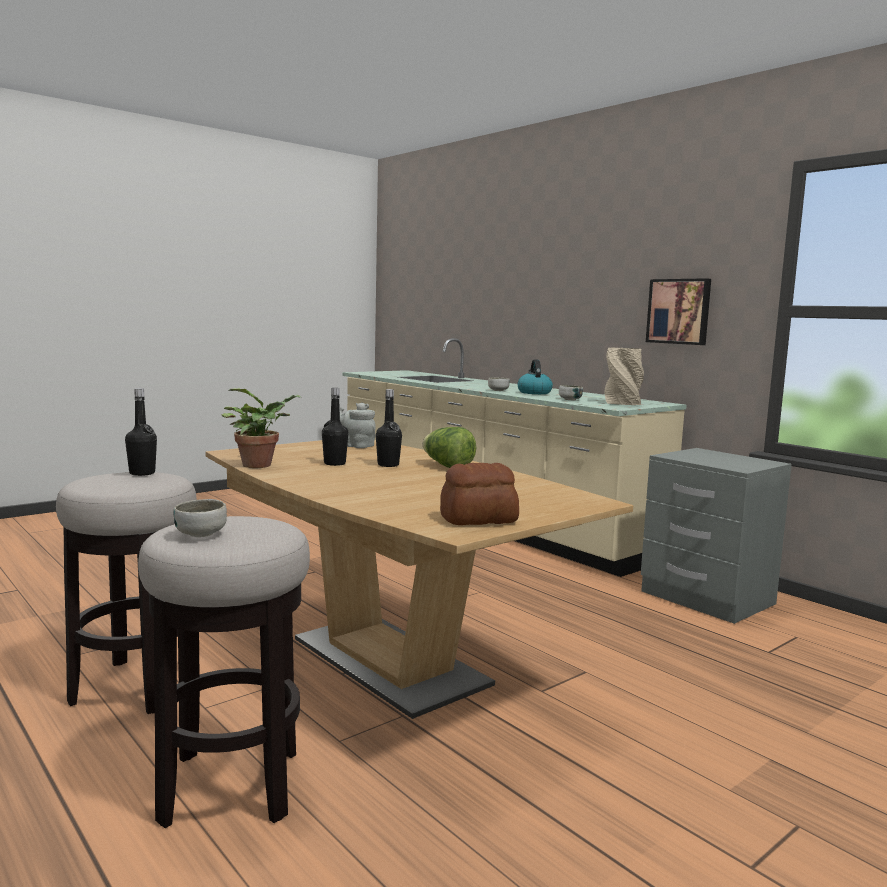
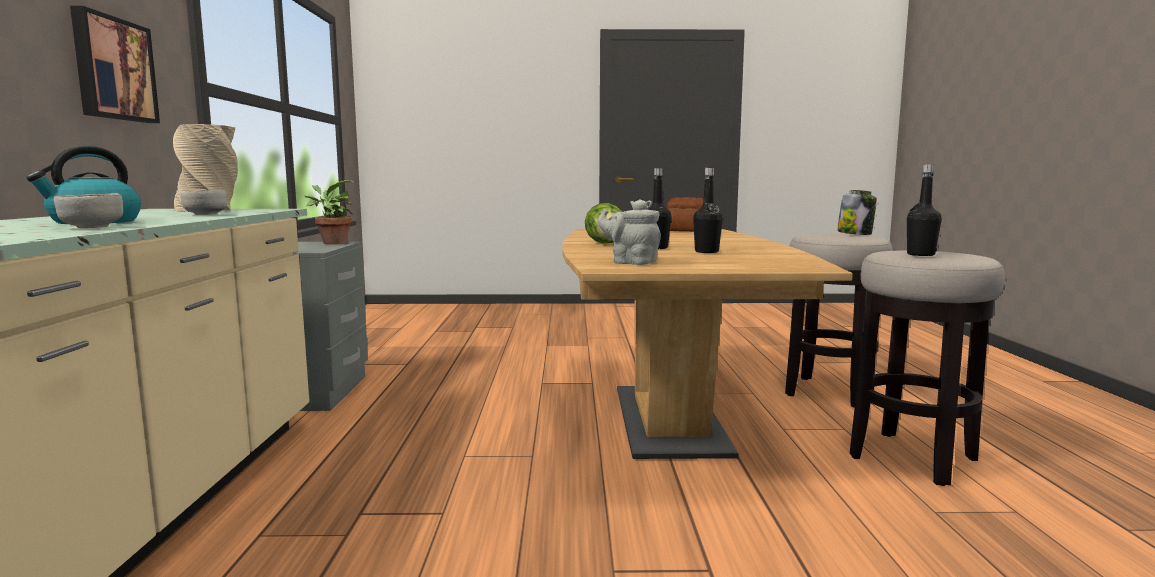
camera: 140 degrees left, 0 degrees up
(200, 534) = (855, 233): bowl -> jar
(261, 465) = (788, 255): potted plant -> potted plant (332, 243)
(356, 445) = (631, 262): grey teapot -> grey teapot turned 135 degrees clockwise

